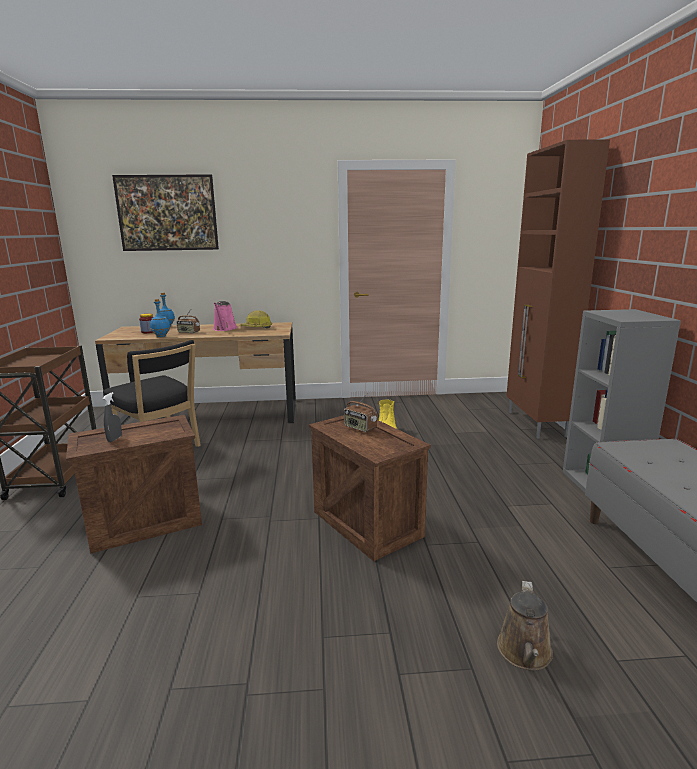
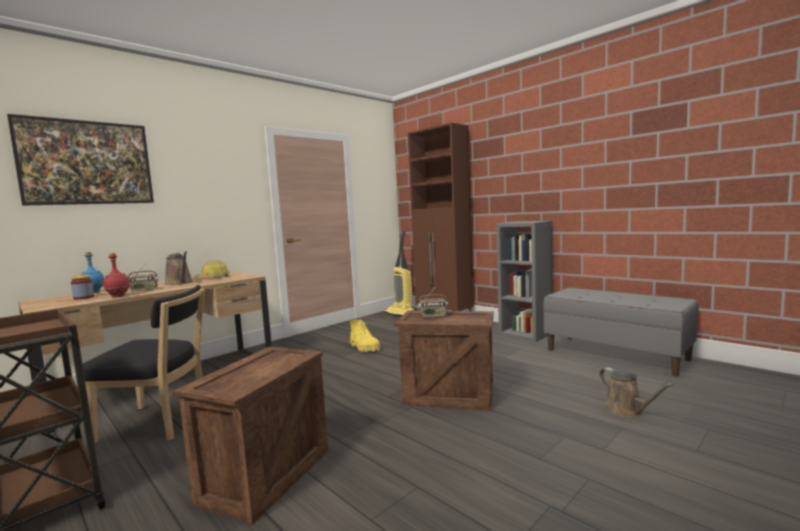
camera: 40 degrees left, 10 degrees down
(114, 439) = (247, 376): grey spray bottle -> none
(161, 336) = (117, 296): blue bottle -> red bottle
(224, 329) = (179, 283): pink watering can -> brown watering can
(494, 401) = (400, 313): none -> vacuum cleaner

